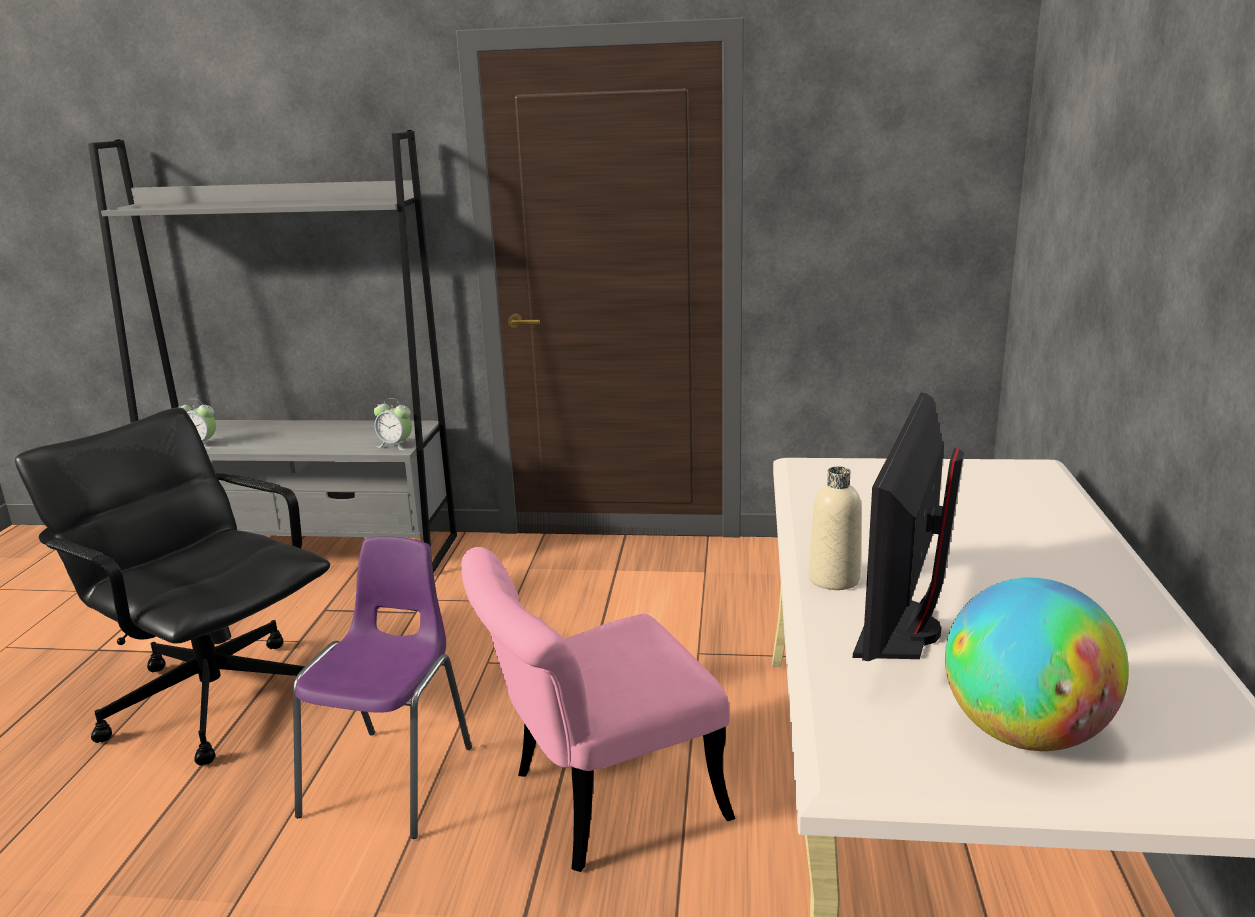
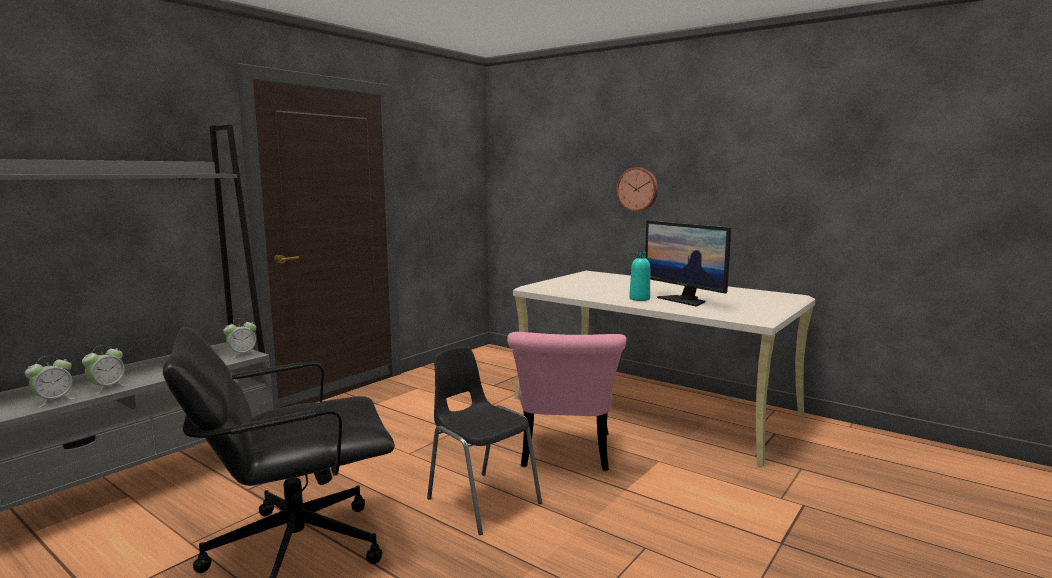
camera: 60 degrees left, 10 degrees down
(246, 445) = (107, 388): none -> alarm clock
(393, 779) = (481, 500): purple chair -> black chair
(834, 579) = (639, 299): beige bottle -> turquoise bottle
(1024, 734) = (755, 303): globe -> none
(1159, 283) = (638, 189): none -> wall clock

